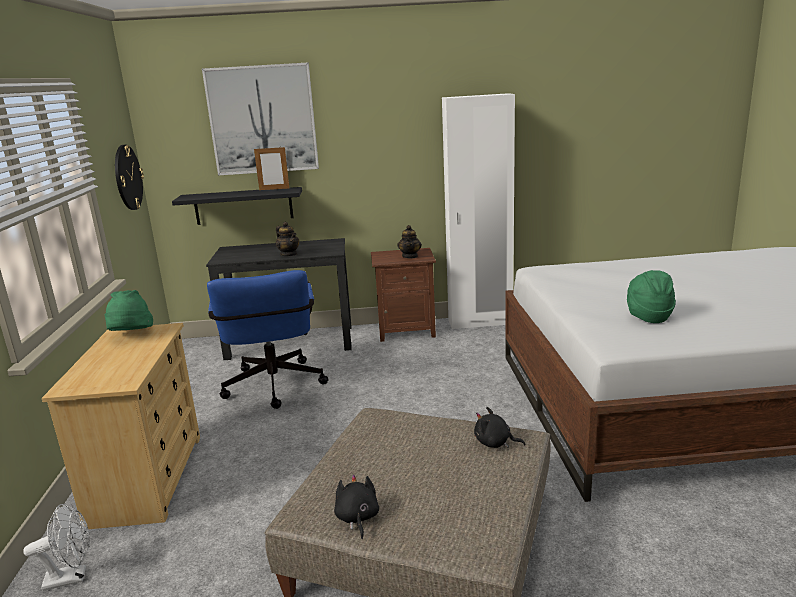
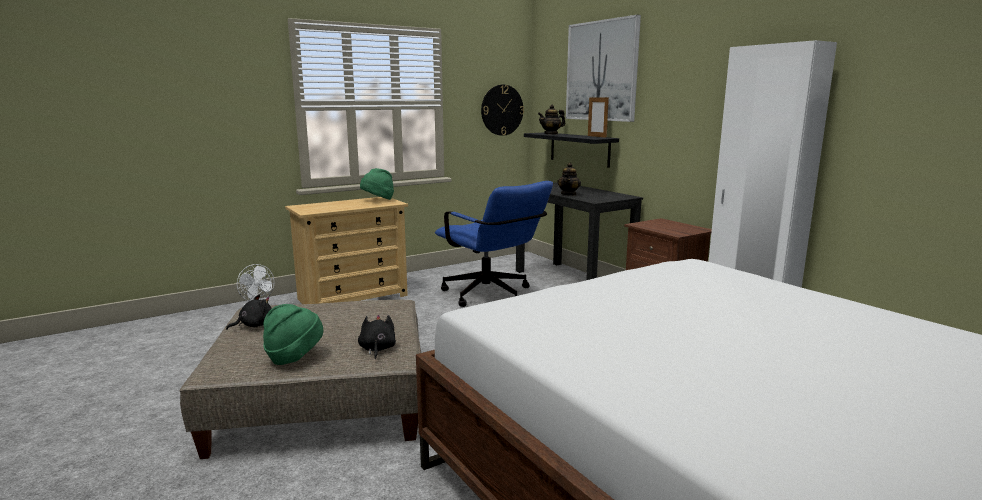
camera: 60 degrees right, 5 degrees down
(274, 389) = (492, 296): blue office chair -> blue office chair turned 90 degrees counterclockwise
(410, 256) = (673, 229): teapot -> teapot (551, 134)
(648, 316) = (593, 318): green hat -> green hat (294, 357)

